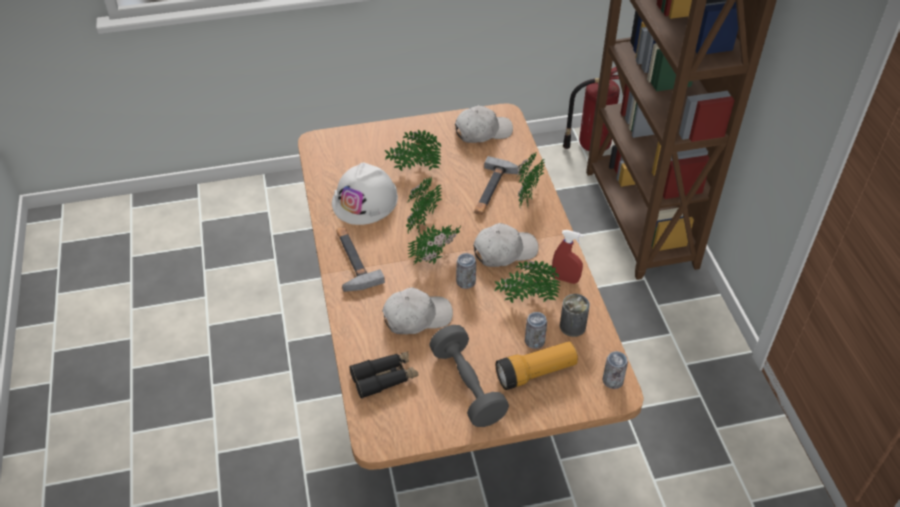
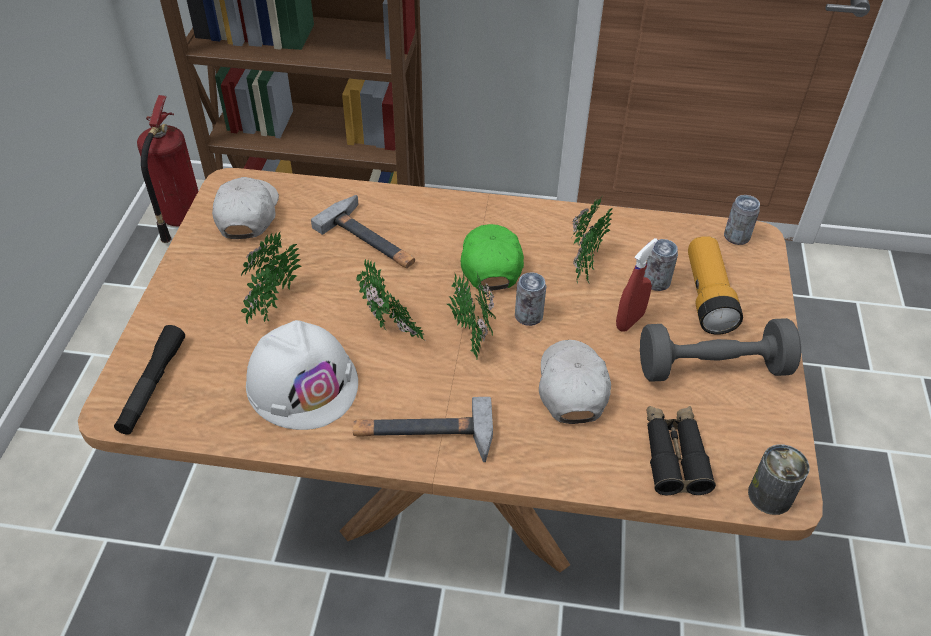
camera: 70 degrees left, 0 degrees up
(338, 147) = (152, 385): none -> black flashlight
(504, 251) = (490, 262): white cap -> green cap
(526, 198) = (406, 214): potted plant -> none
(565, 279) = (564, 224): red spray bottle -> red spray bottle (630, 321)
(572, 326) = (643, 242): can -> can (770, 495)

